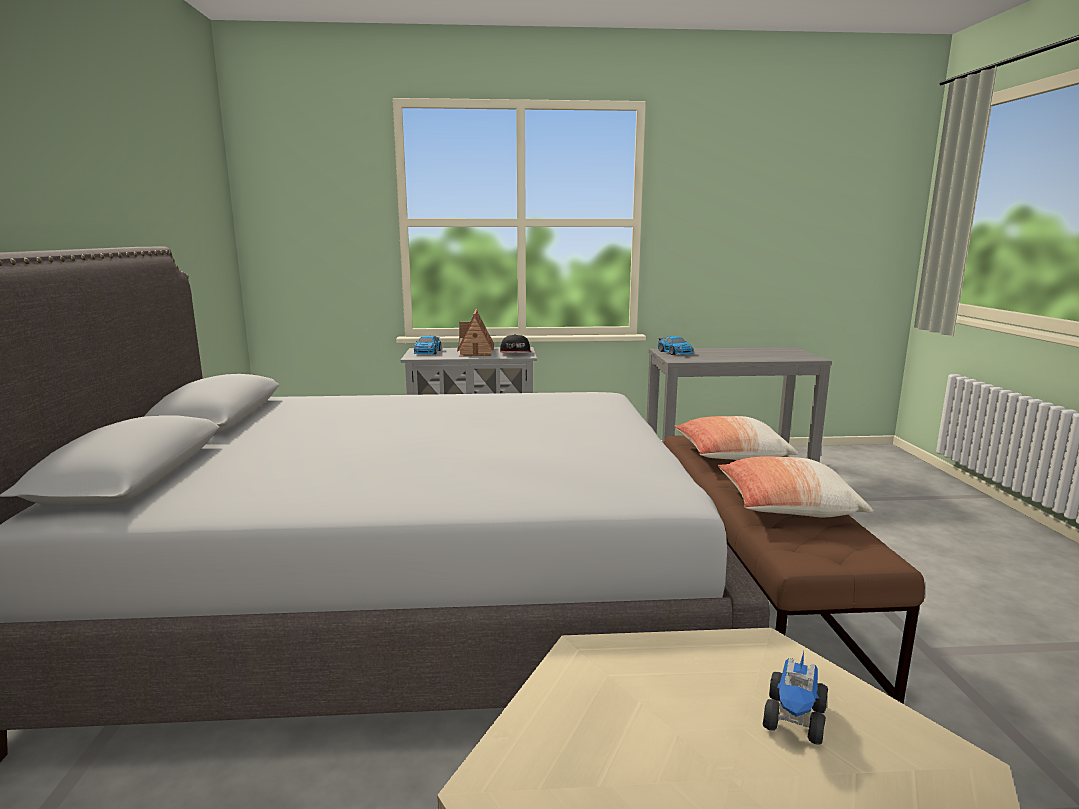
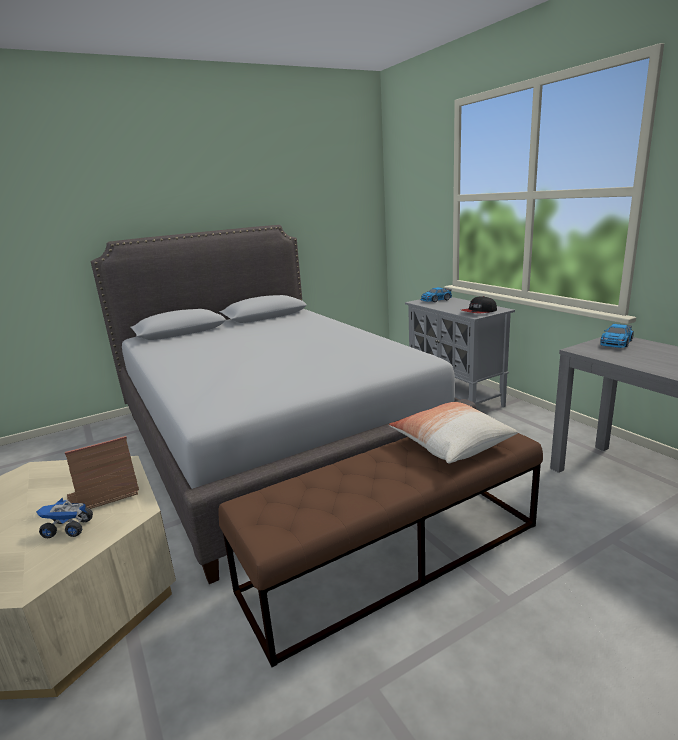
camera: 65 degrees right, 5 degrees up
(476, 352) = (461, 305): toy house -> toy house (104, 494)
(785, 507) = (347, 486): pillow -> none

